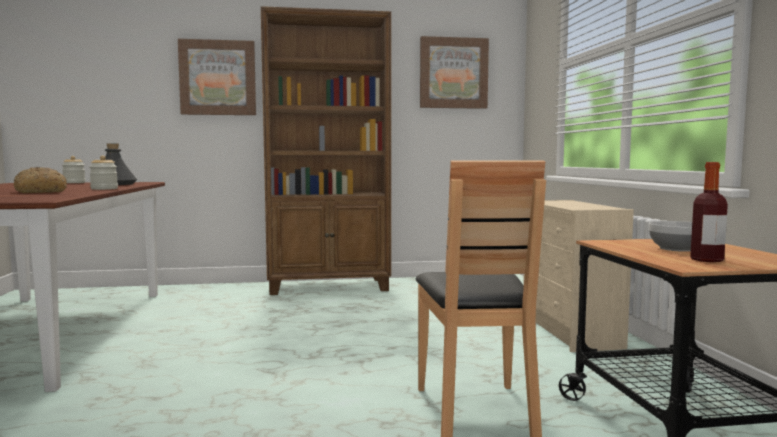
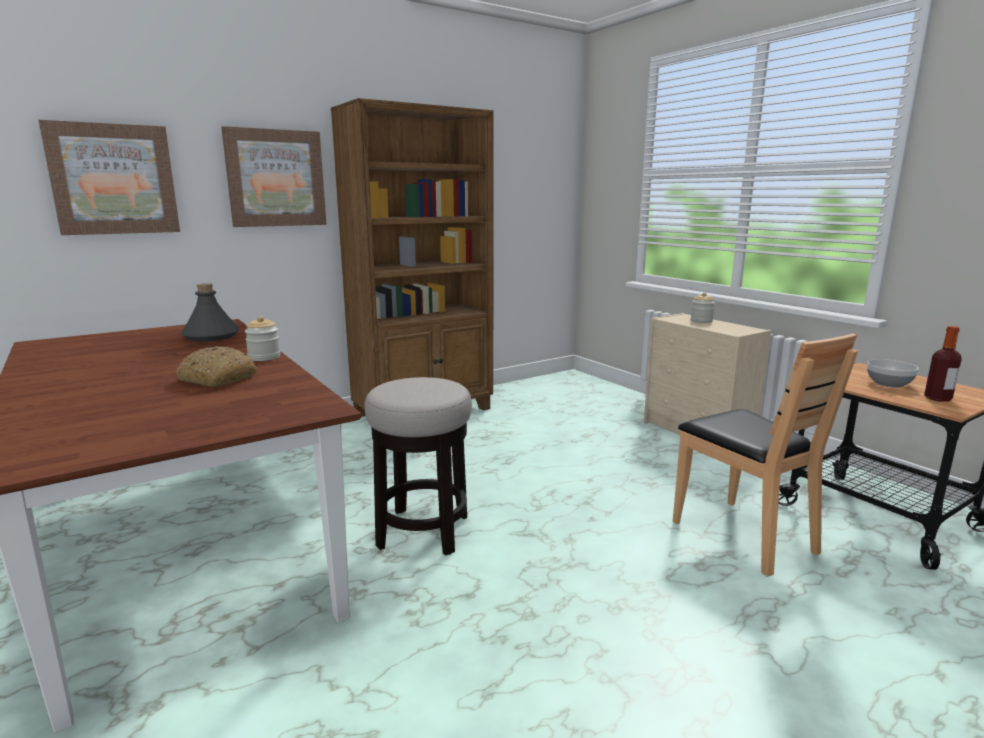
camera: 25 degrees left, 10 degrees up
(74, 183) = (129, 335): jar -> jar (701, 321)
(195, 355) = (423, 531): none -> stool
(453, 73) = (522, 171): picture -> picture (113, 179)

